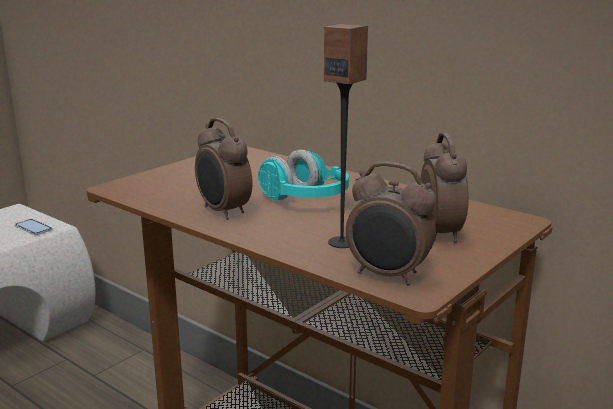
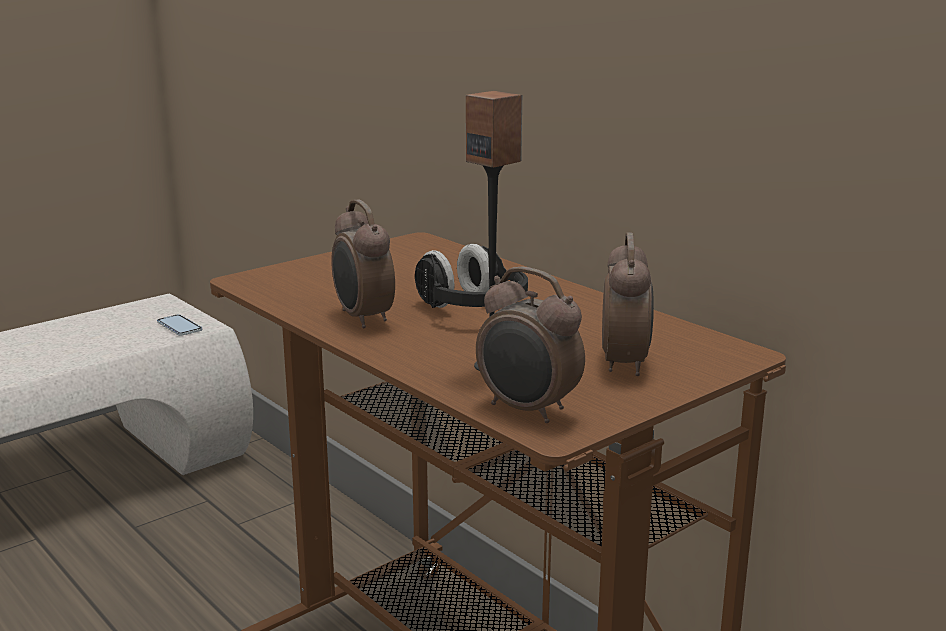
camera: 10 degrees right, 0 degrees up
(304, 200) = (472, 310): turquoise headphones -> black headphones

